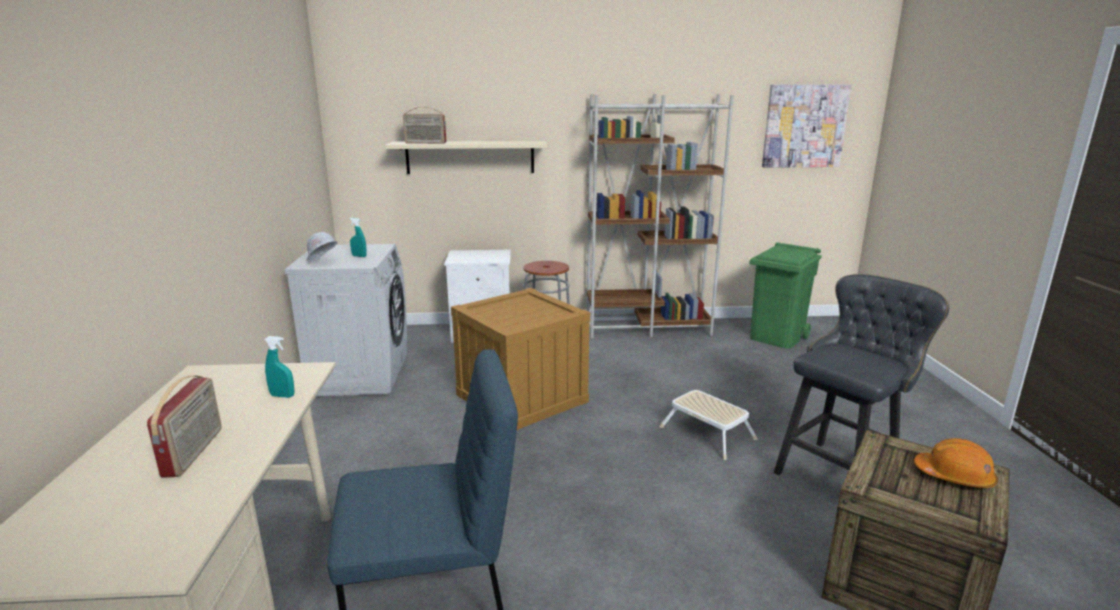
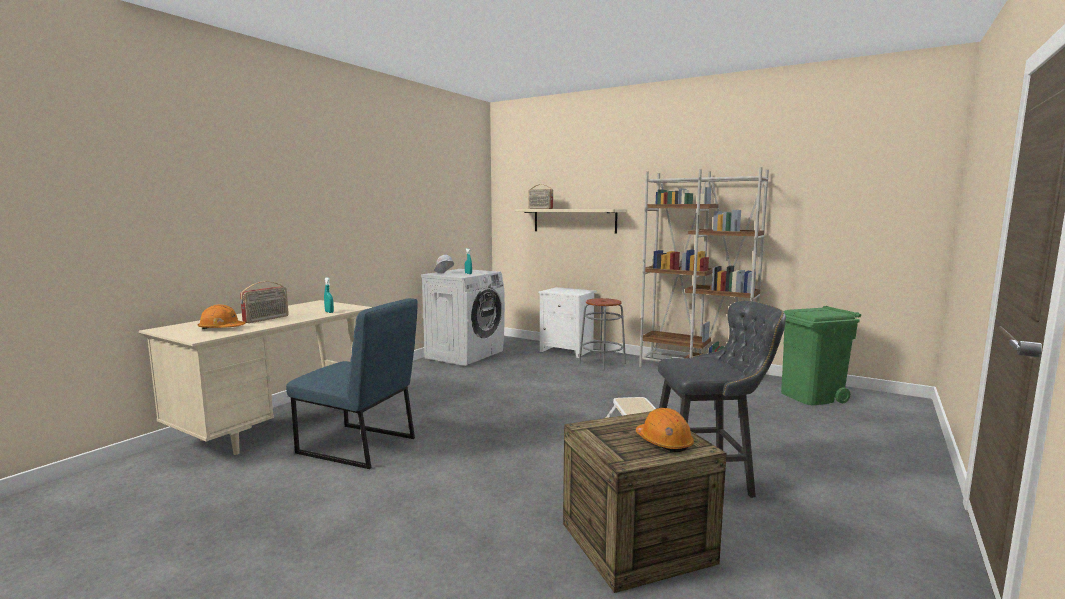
camera: 35 degrees right, 10 degrees down
(151, 515) = (221, 329): none -> orange hard hat
(521, 398) = (537, 384): crate -> none
(804, 126) = (861, 197): picture -> none

